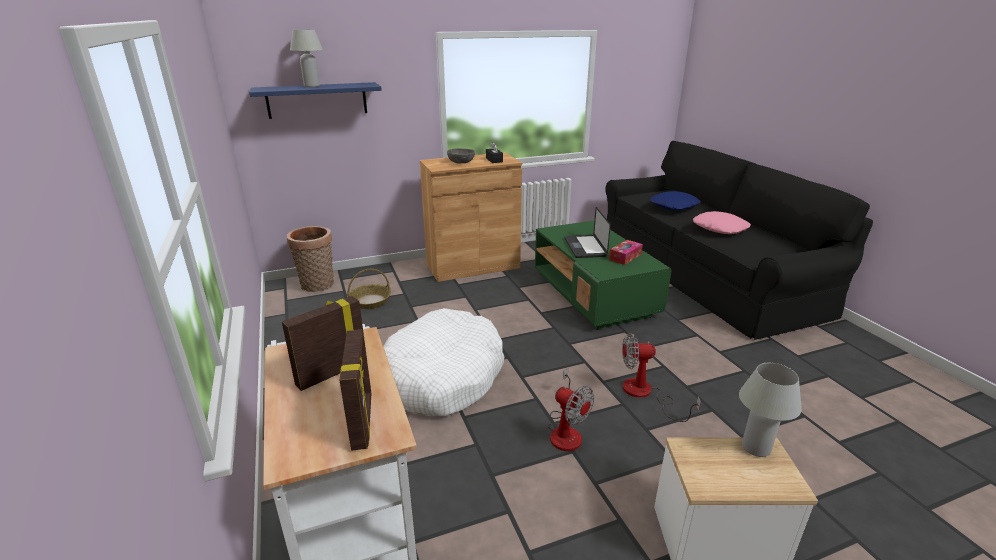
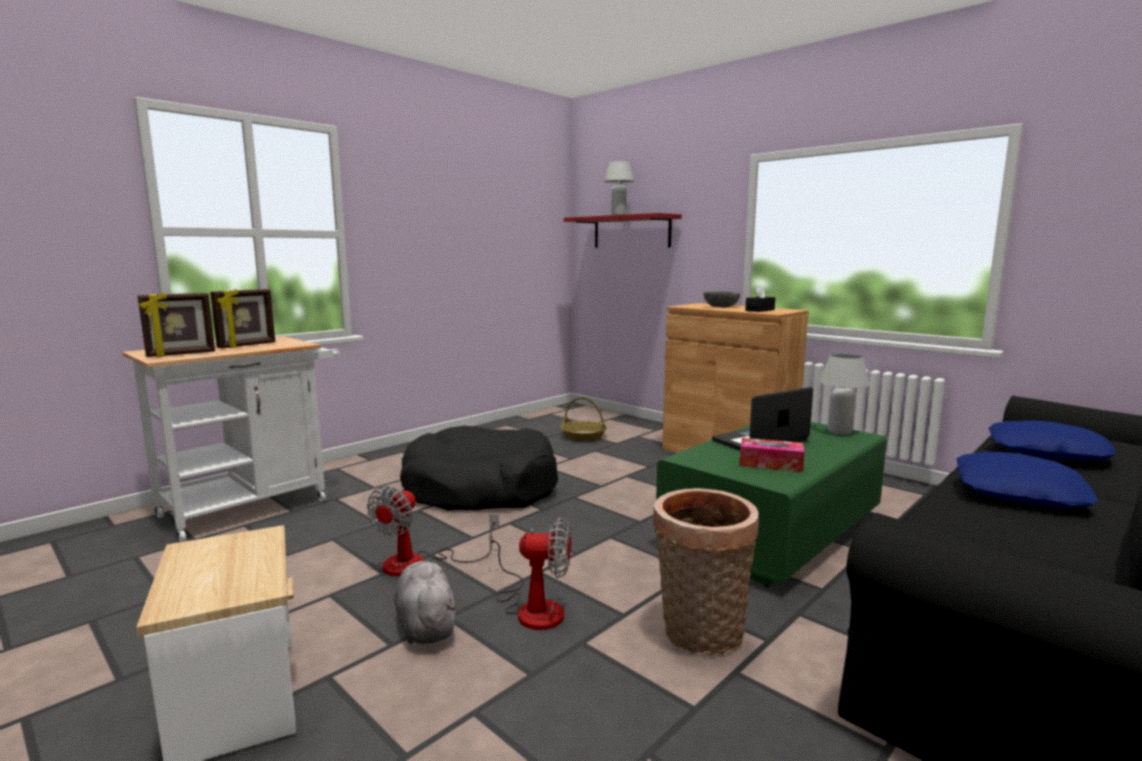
camera: 65 degrees right, 15 degrees down
(317, 100) = (631, 232): blue shelf -> red shelf
(317, 286) = (586, 415): basket -> basket (700, 636)
(331, 373) = (247, 345): picture frame -> picture frame turned 105 degrees clockwise
(443, 376) = (480, 488): white dog bed -> black dog bed
(645, 394) = (532, 607): fan -> fan turned 120 degrees clockwise
(653, 440) = (425, 625): none -> grey plush toy
(720, 228) = (1019, 493): pink pillow -> blue pillow
(756, 448) = (259, 579): white table lamp -> white table lamp (839, 431)

